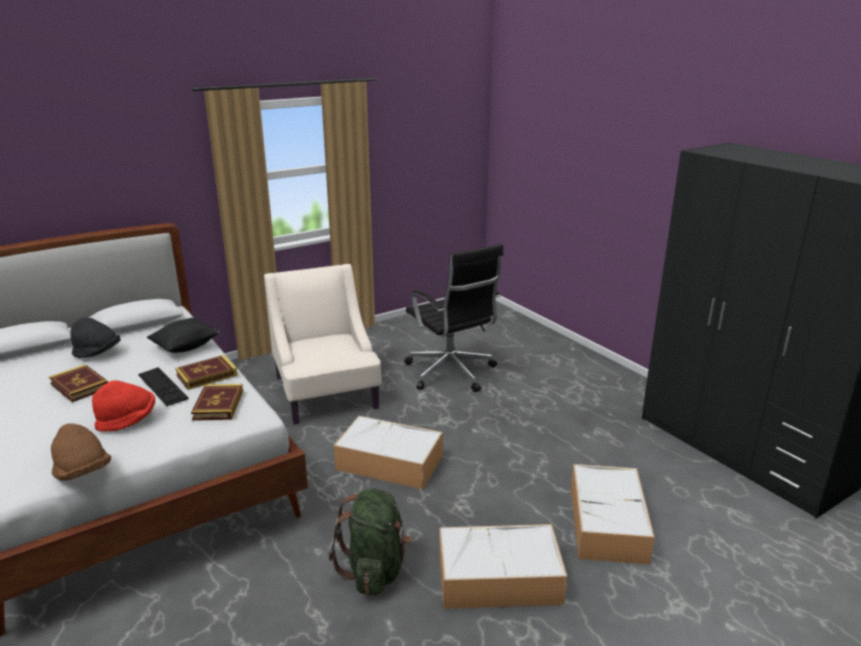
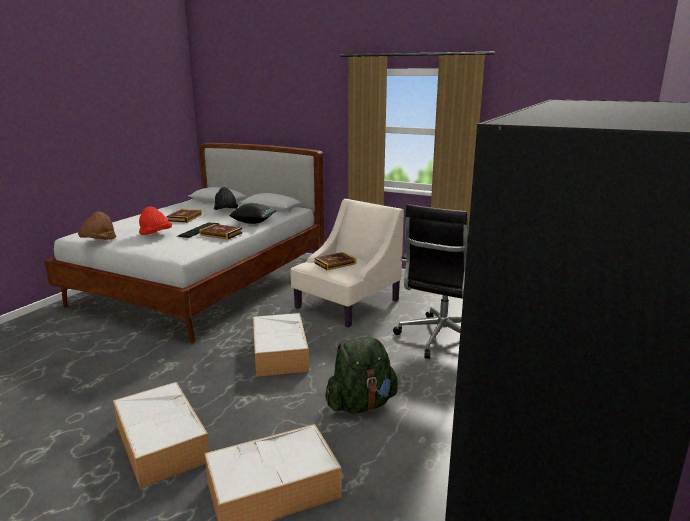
camera: 60 degrees right, 5 degrees down
(218, 405) = (187, 245): book -> book (335, 263)
(375, 569) = (150, 386): green backpack -> green backpack (361, 404)

